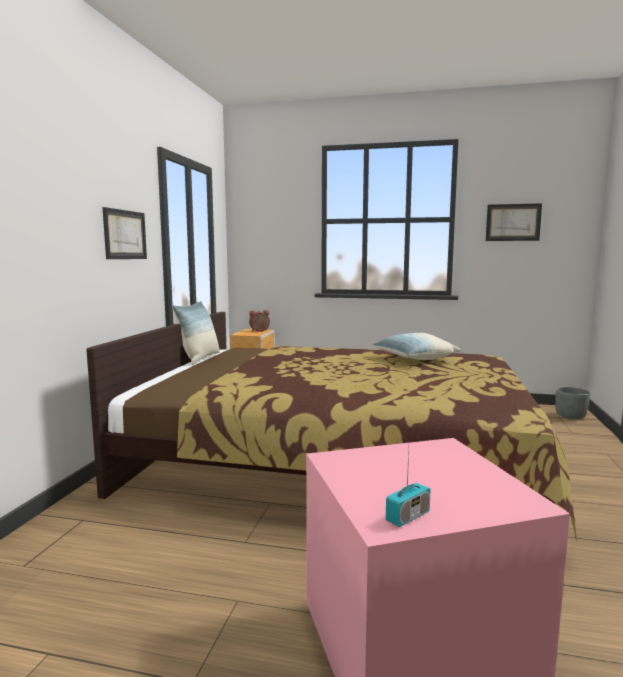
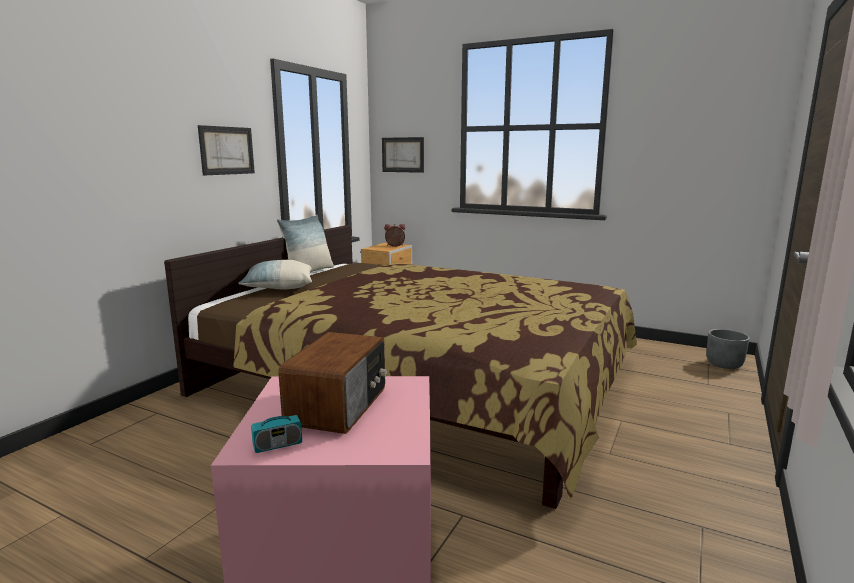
camera: 15 degrees right, 5 degrees up
(413, 472) = (340, 405): none -> radio
(414, 359) = (513, 287): pillow -> pillow (278, 287)
(513, 222) = (675, 129): picture -> picture (403, 154)

